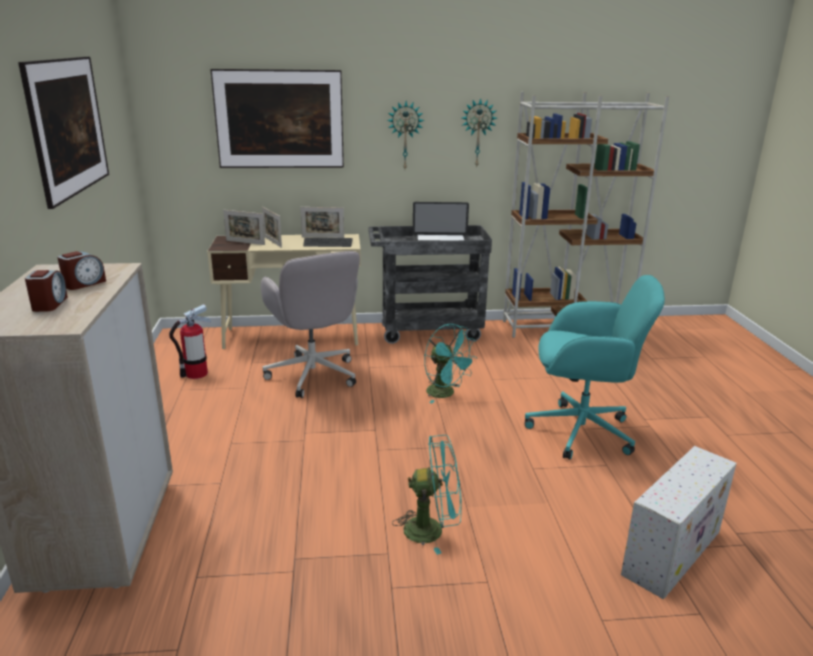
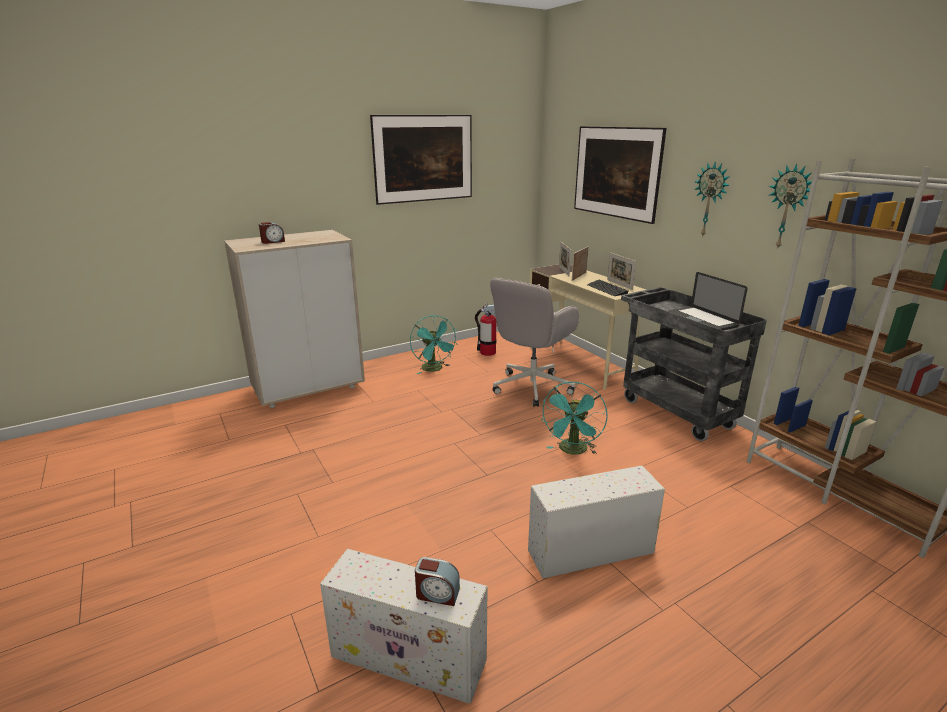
camera: 65 degrees right, 0 degrees up
(84, 284) = (307, 239): alarm clock -> alarm clock (437, 594)
(432, 529) = (368, 494): turquoise fan -> turquoise fan (434, 369)
(582, 432) = (589, 552): turquoise office chair -> white storage box

